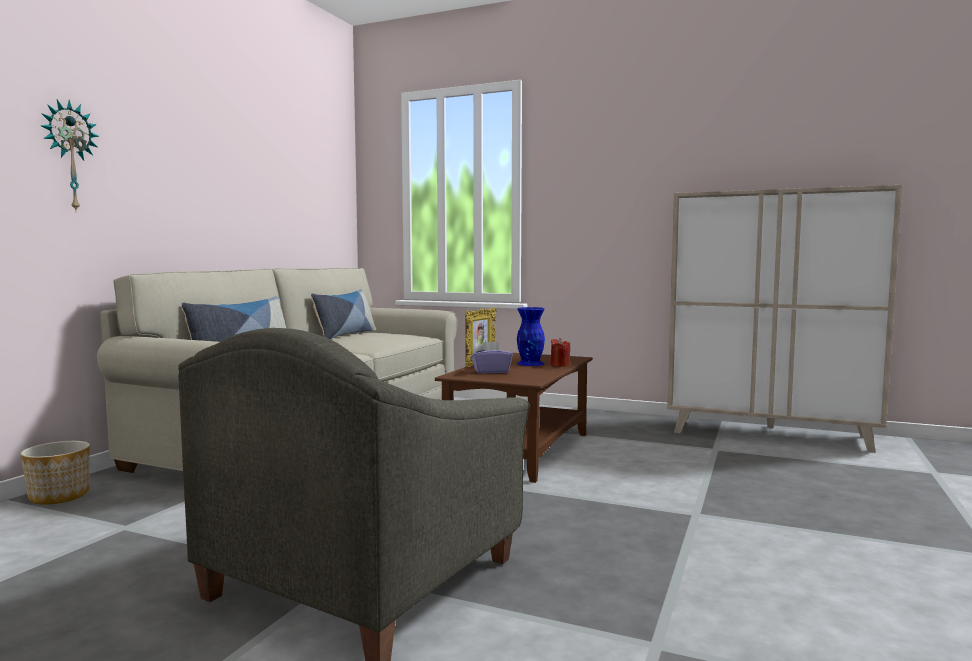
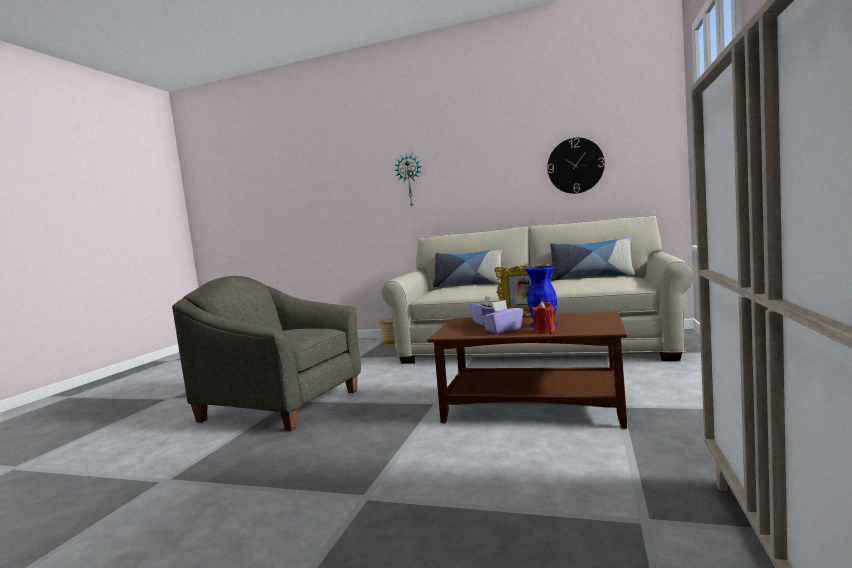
camera: 85 degrees right, 0 degrees up
(285, 197) = (575, 166): none -> wall clock
(535, 370) = (503, 330): none -> purple tissue box

